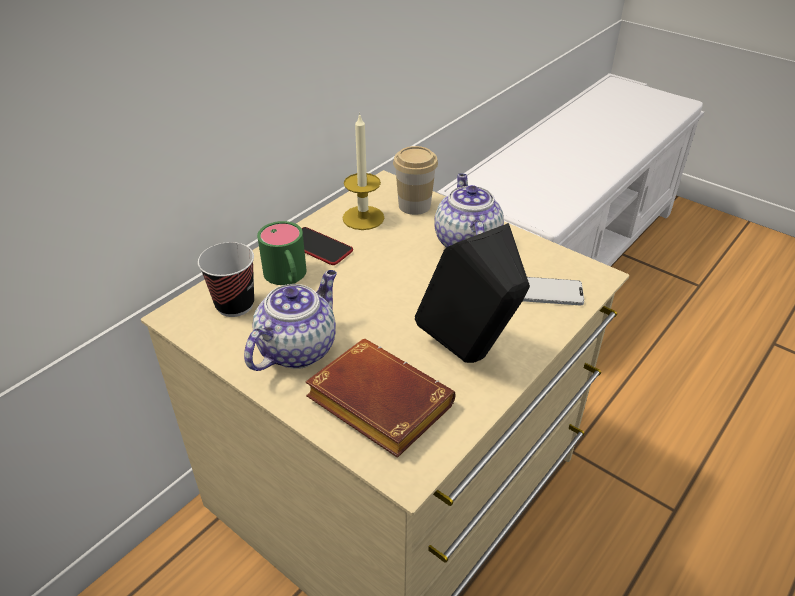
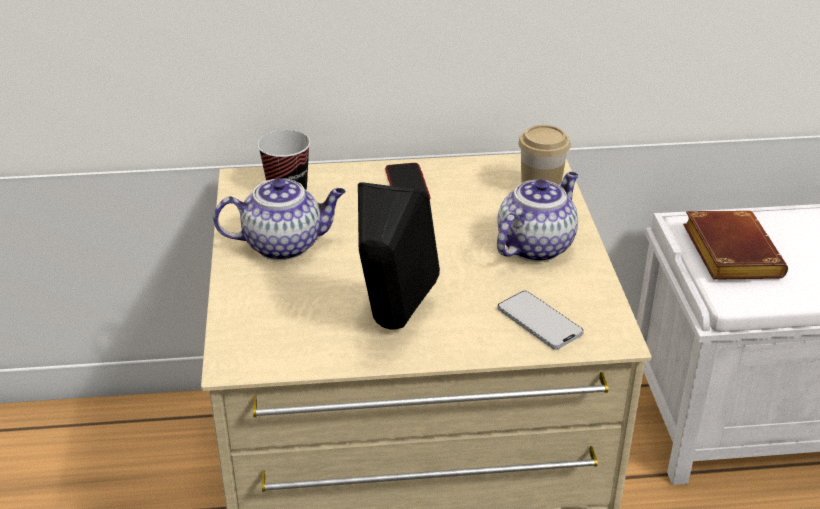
camera: 45 degrees right, 5 degrees down
(287, 277) = (350, 194): green mug -> none
(363, 218) = (479, 181): candle -> none
(374, 404) = (278, 310): brown book -> brown book (727, 252)

